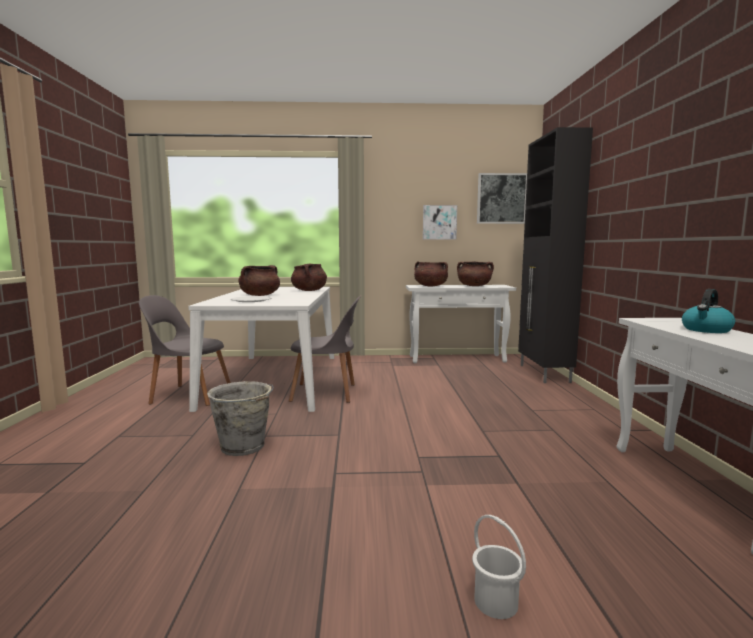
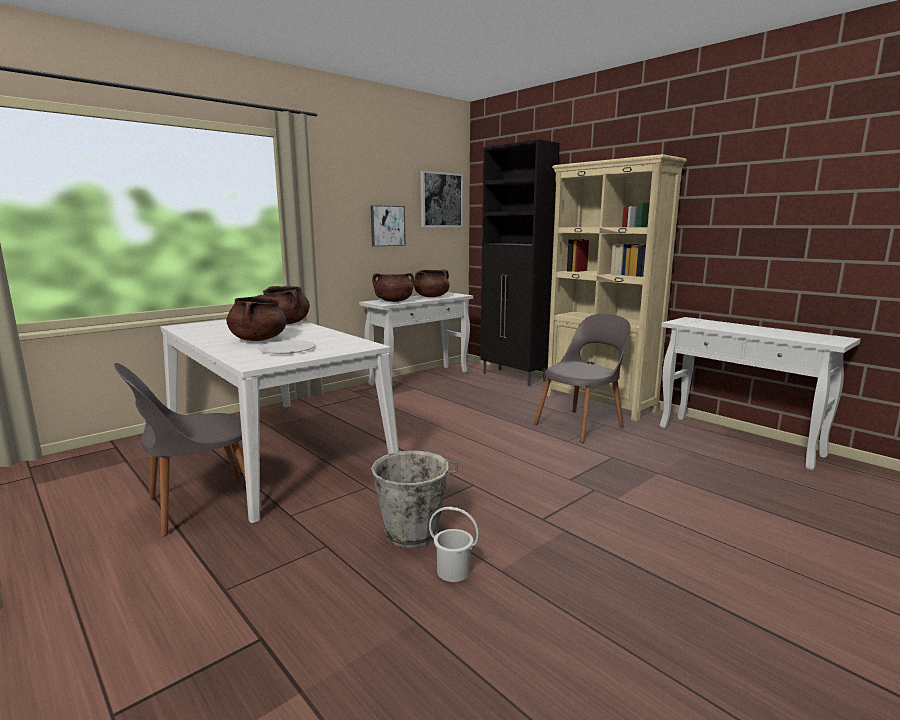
camera: 40 degrees left, 5 degrees up
(327, 393) = (371, 447): grey chair -> grey chair (581, 425)
(496, 601) = (782, 551): white bucket -> white bucket (453, 571)
(591, 412) = (600, 403): none -> beige bookcase
(706, 330) = (733, 326): kettle -> none

